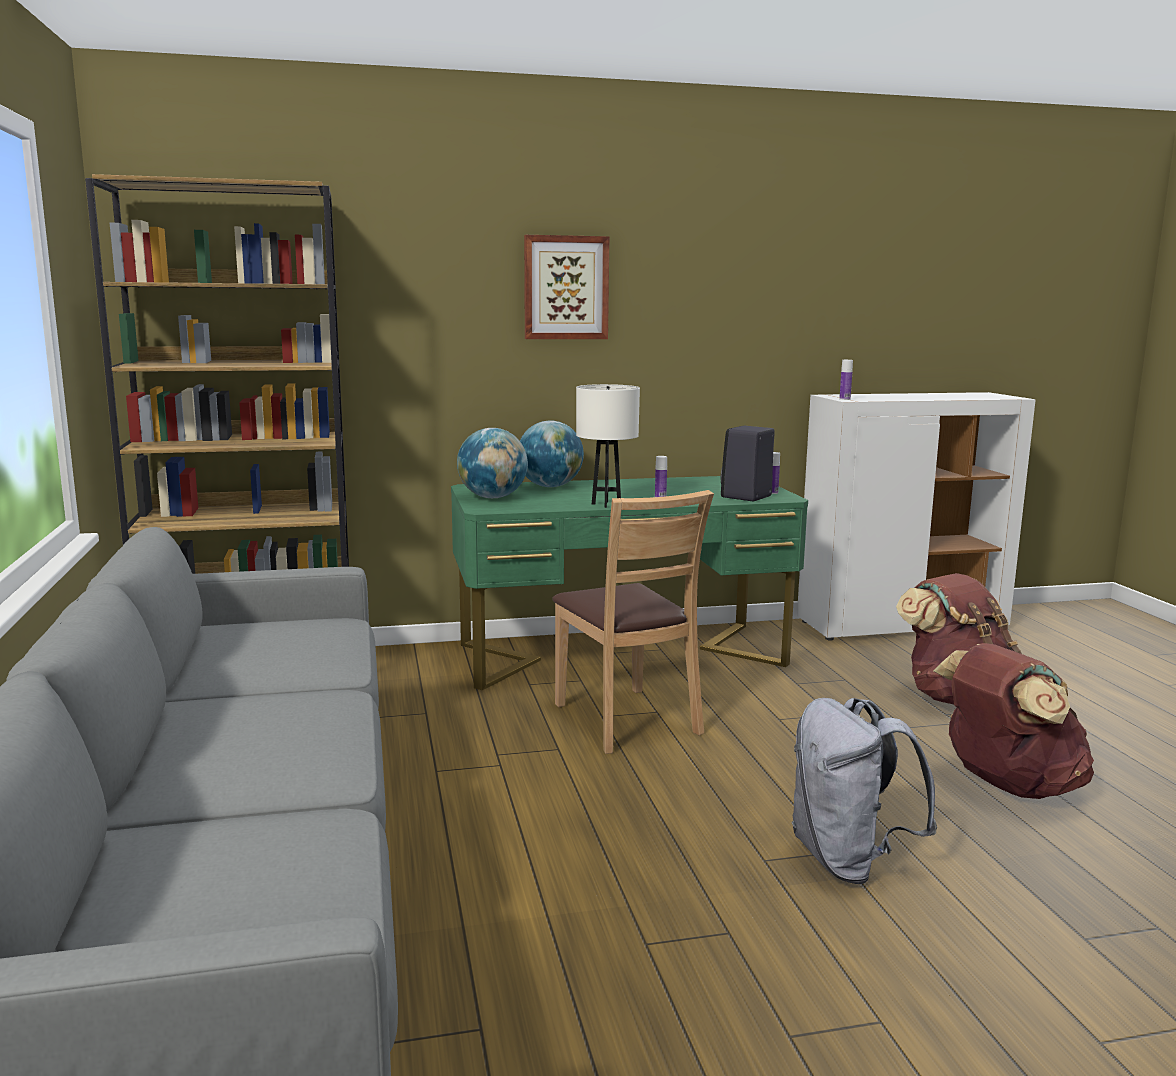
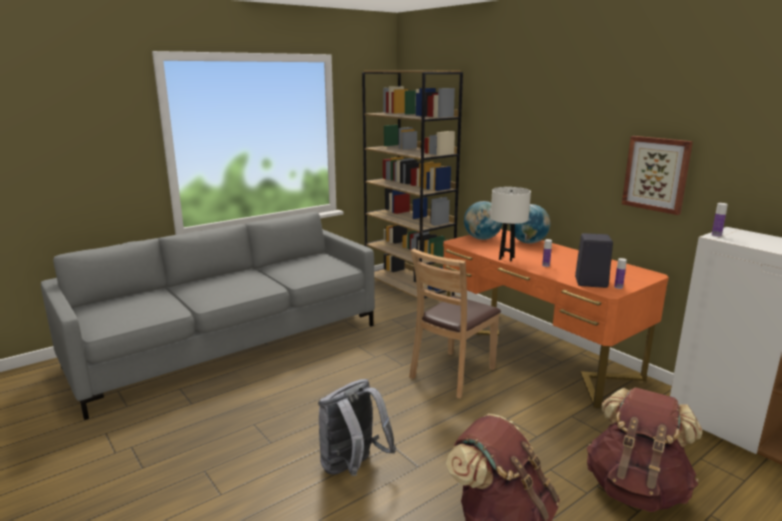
camera: 65 degrees right, 5 degrees up
(565, 288) = (563, 125): picture -> picture (656, 174)
(622, 655) = (536, 353): green desk -> orange desk

